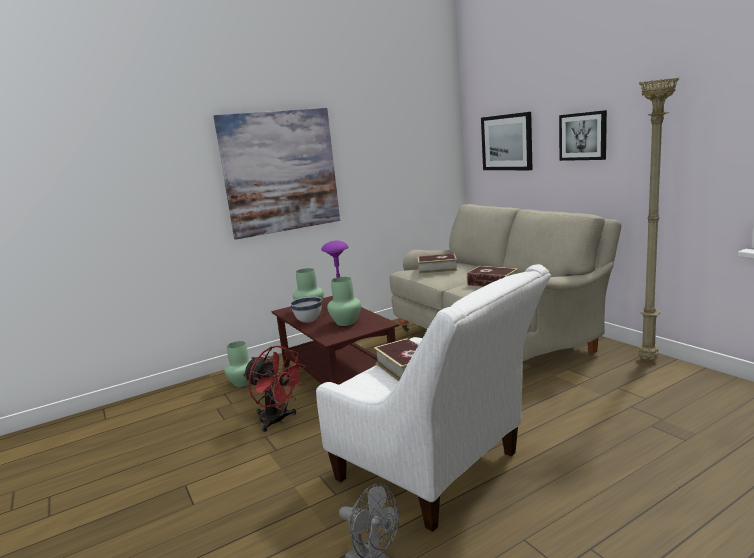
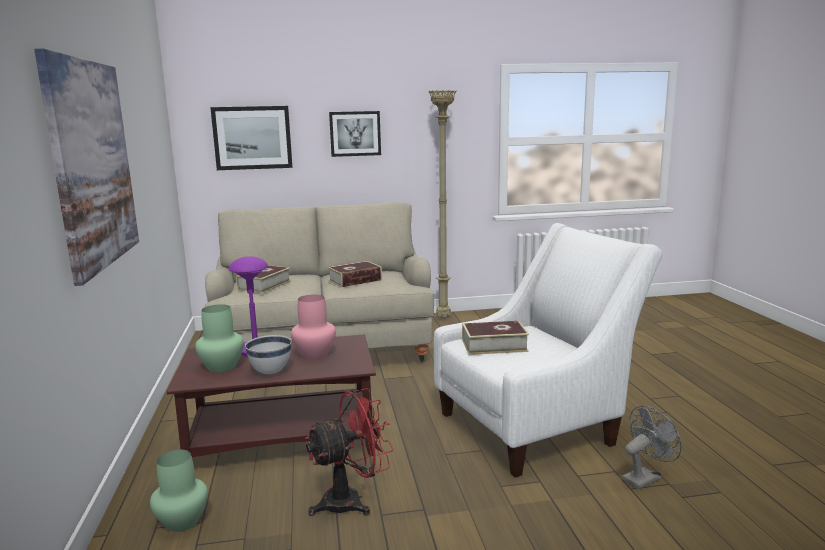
camera: 70 degrees left, 0 degrees up
(346, 322) = (315, 354): green vase -> pink vase

